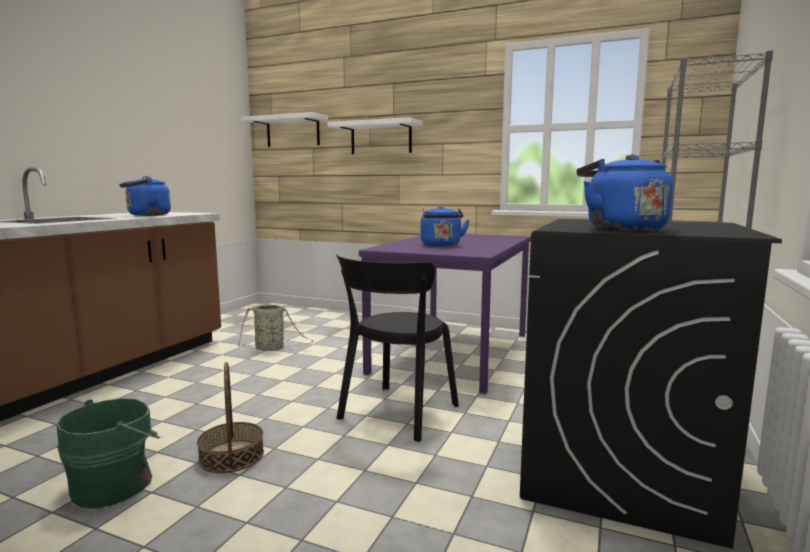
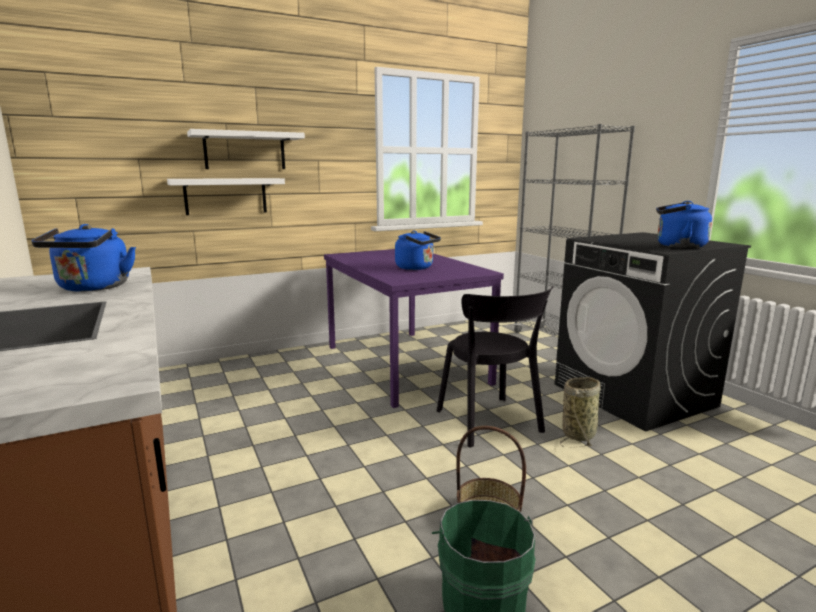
camera: 50 degrees left, 5 degrees up
(272, 349) = (249, 425): basket -> basket (579, 433)
(293, 132) = (100, 134): white shelf -> white shelf (225, 196)

